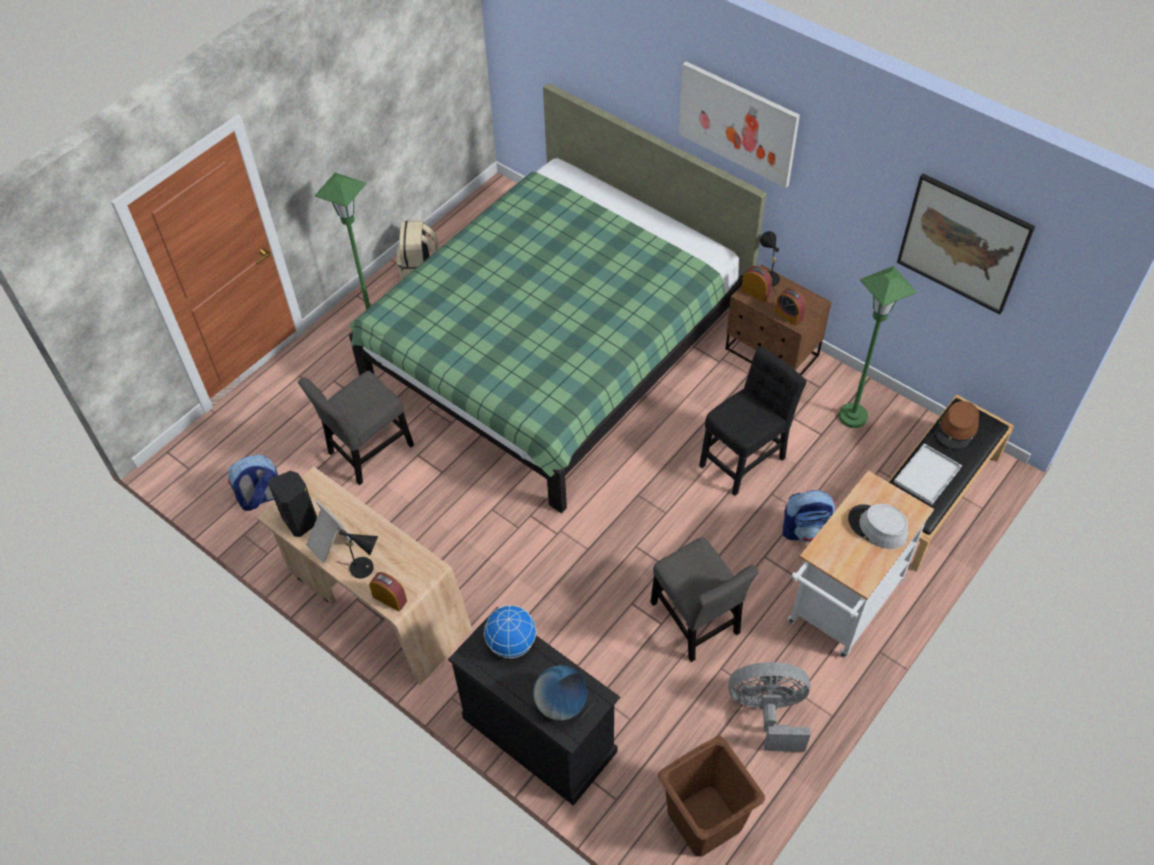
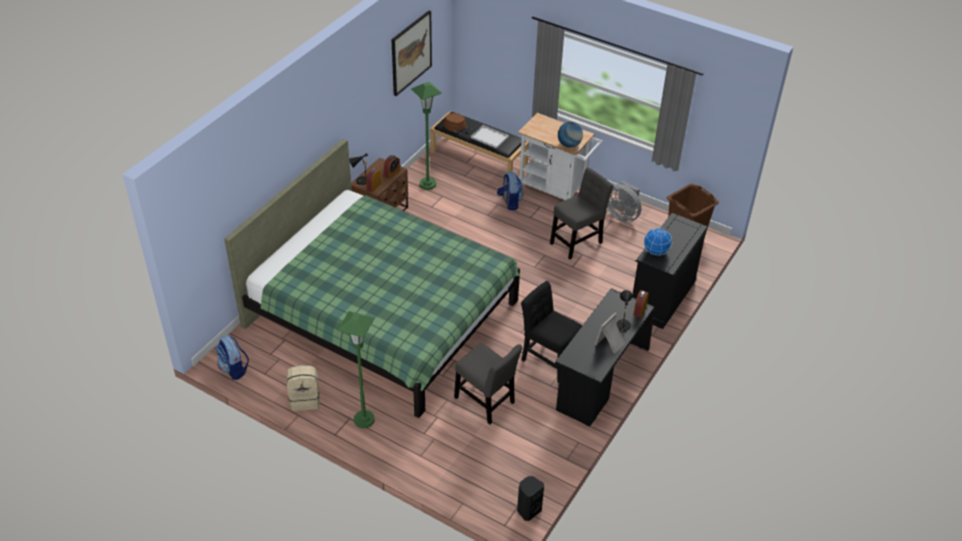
camera: 100 degrees left, 10 degrees down
(261, 498) = (535, 455): backpack -> backpack (234, 369)
(301, 521) = (598, 359): black speaker -> black speaker (528, 510)
(375, 603) = (601, 379): beige desk -> black desk
(561, 704) = (683, 231): globe -> globe (569, 144)
(737, 123) = (319, 120): picture -> none
(745, 458) = (464, 225): black chair -> black chair (548, 360)
(768, 712) = (622, 215): grey fan -> grey fan turned 45 degrees counterclockwise
(877, 527) = (552, 129): grey hat -> none

